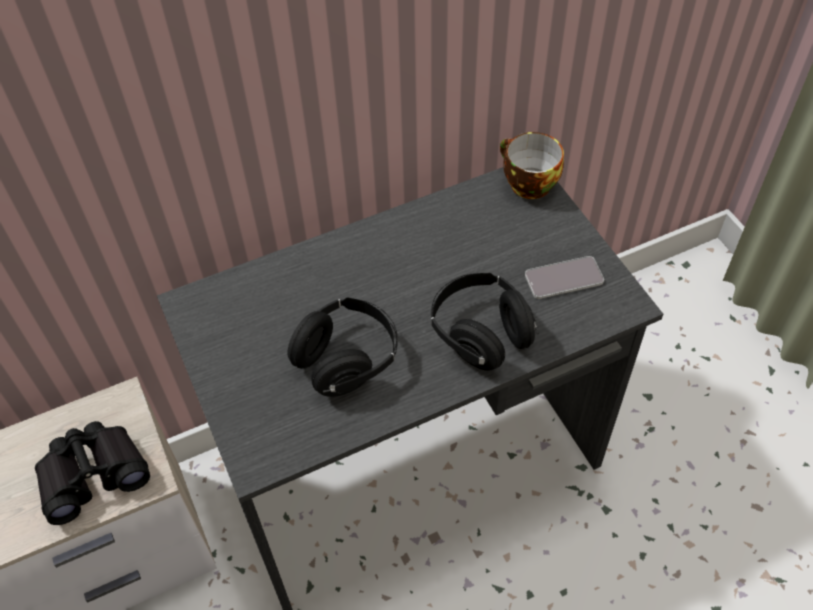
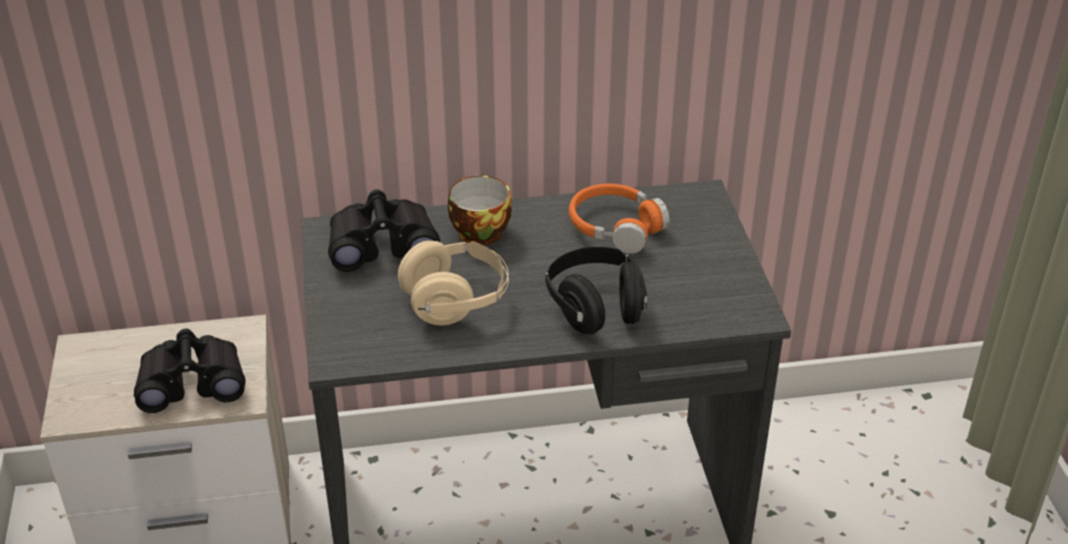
camera: 15 degrees right, 15 degrees down
(250, 309) = (382, 245): none -> black binoculars
(346, 360) = (456, 301): black headphones -> beige headphones
(462, 234) = (615, 227): none -> orange headphones
(527, 184) = (700, 200): cup -> cup (477, 231)
(564, 278) = (701, 282): phone -> none

